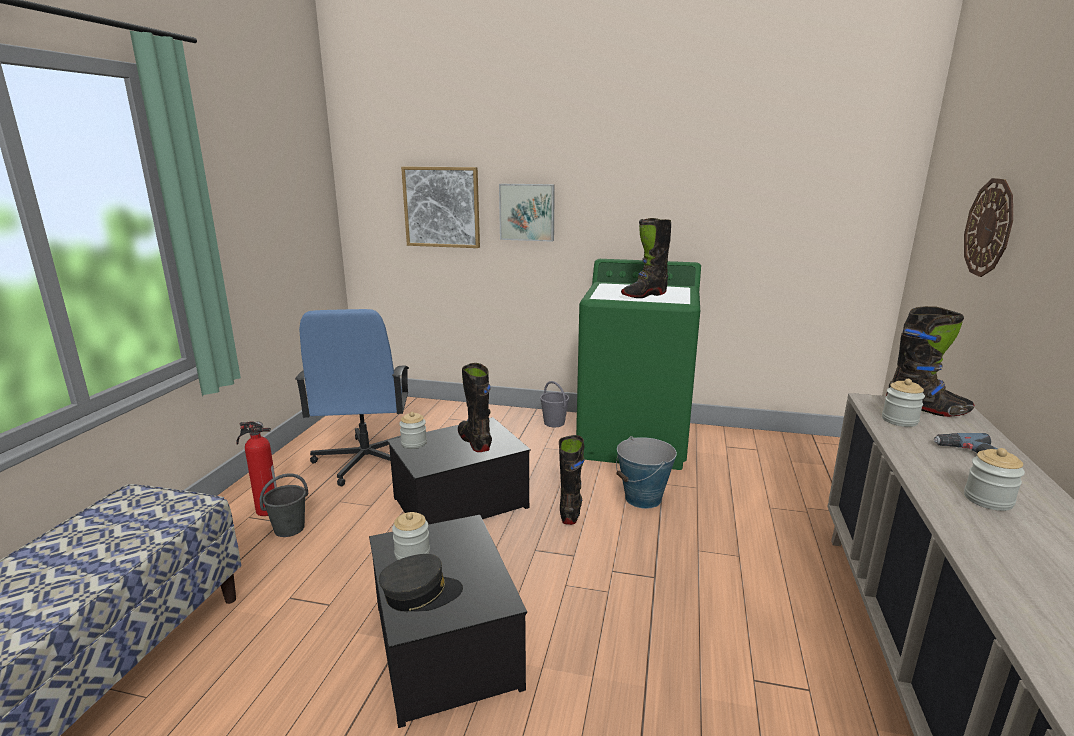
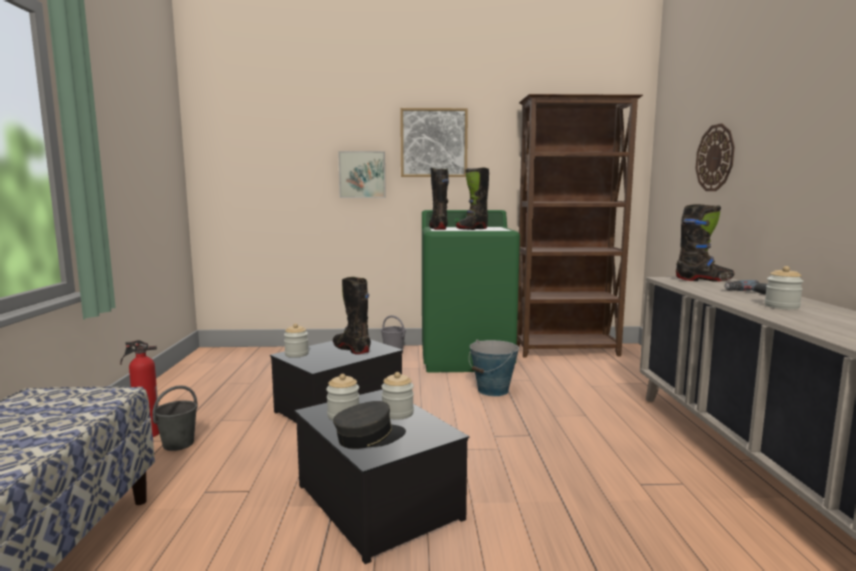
camera: 15 degrees left, 10 degrees down
(365, 461) = (232, 391): blue office chair -> none
(442, 207) = (286, 172): picture -> picture (433, 143)
(570, 510) = (438, 403): black boot -> black boot (438, 228)
(767, 444) = (567, 351): none -> brown bookcase
(899, 420) = (692, 284): jar -> jar (397, 413)

